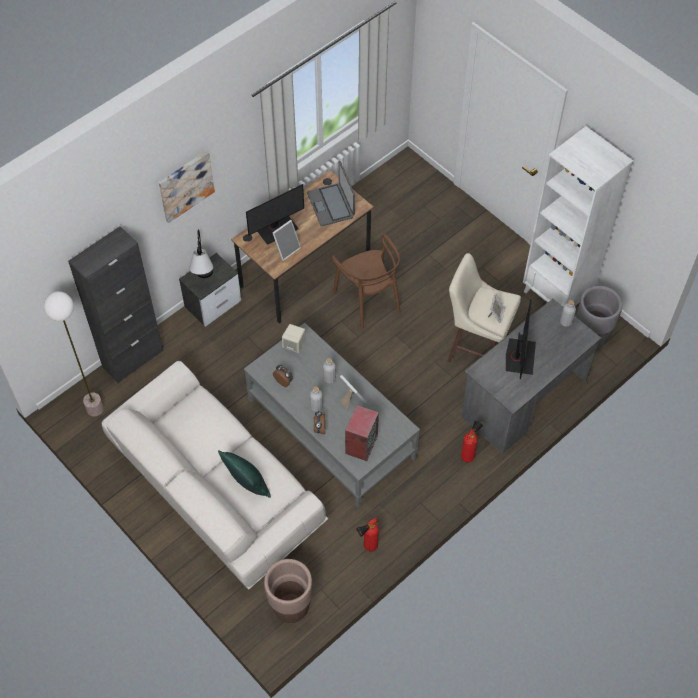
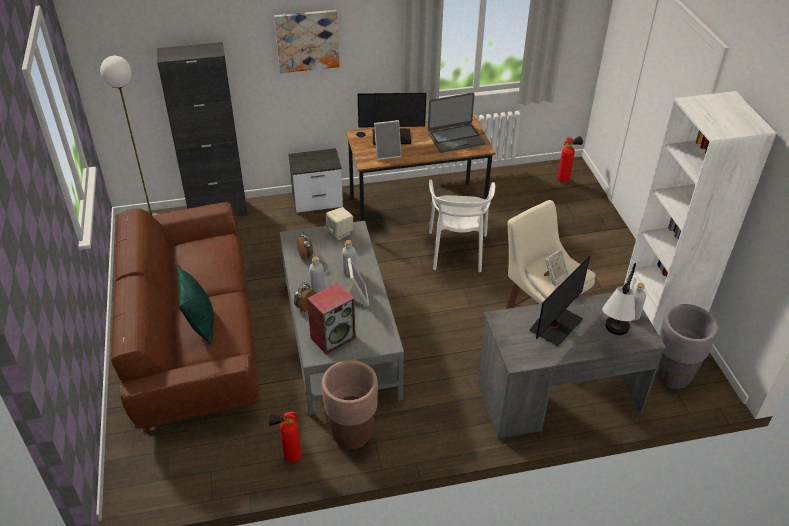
camera: 30 degrees right, 15 degrees down
(204, 281) = (307, 162): table lamp -> table lamp (612, 337)
(215, 489) = (194, 336): white sofa -> brown sofa
(290, 608) = (167, 473): brown planter -> brown planter (351, 434)
(331, 205) = (455, 138): laptop -> laptop turned 120 degrees counterclockwise
(368, 300) = (457, 251): brown chair -> white chair
(469, 455) = (460, 422): fire extinguisher -> fire extinguisher (565, 179)

